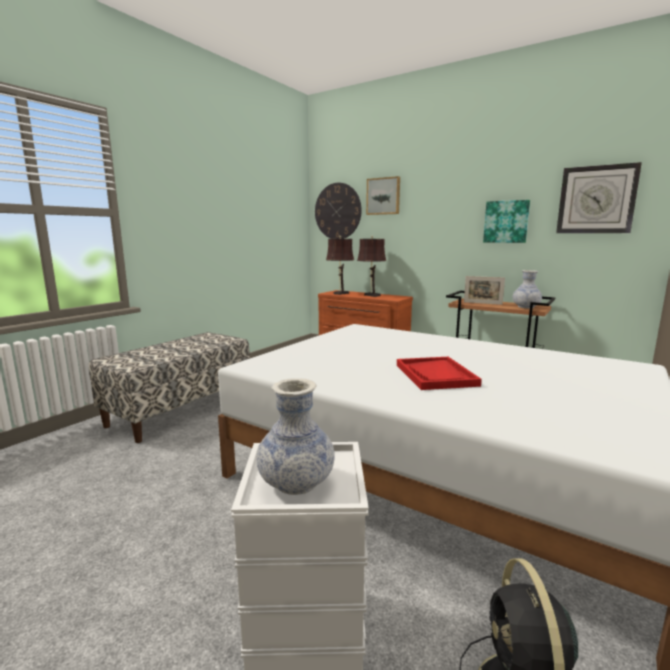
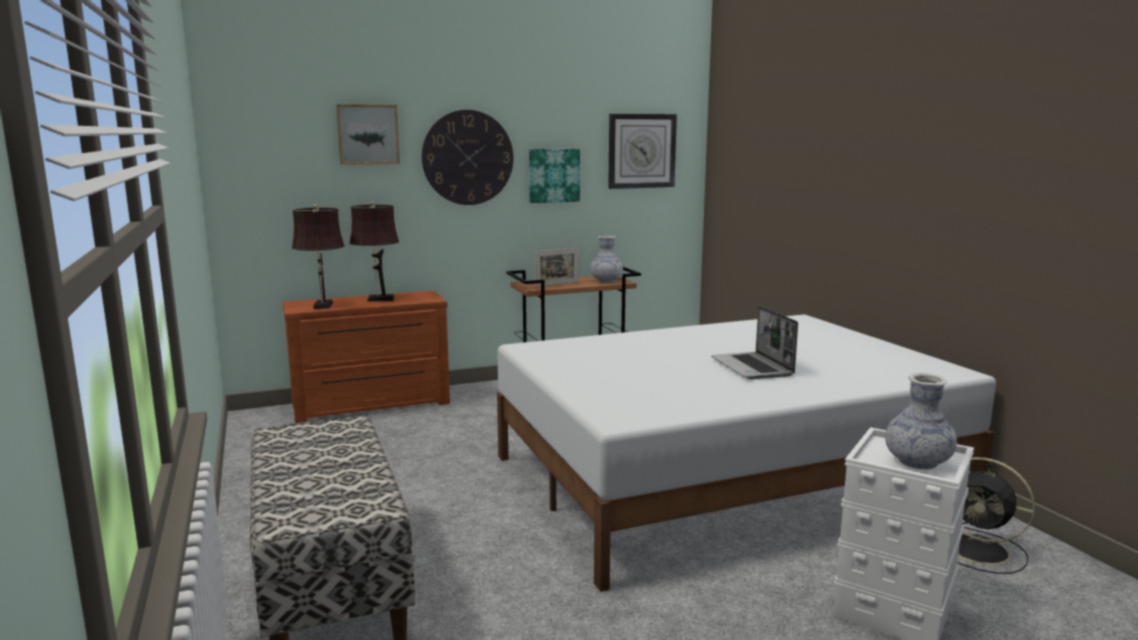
camera: 55 degrees left, 0 degrees up
(337, 211) = (272, 157): wall clock -> wall clock (468, 157)
(435, 375) = (753, 367): red tray -> laptop

